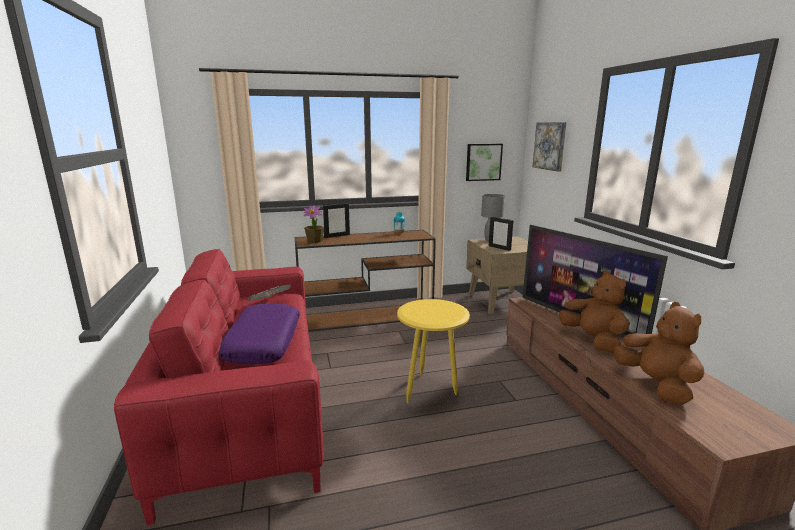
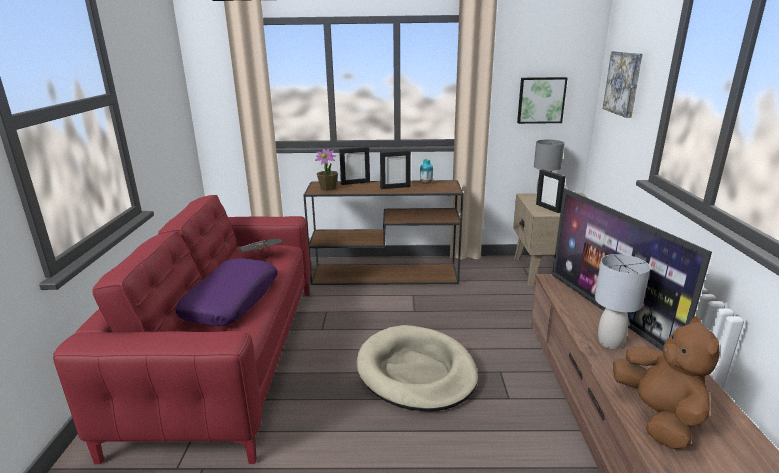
camera: 15 degrees right, 5 degrees up
(375, 237) = (395, 187): none -> picture frame
(431, 390) = (416, 371): yellow side table -> beige dog bed
(593, 340) = (610, 343): brown plush toy -> grey table lamp

